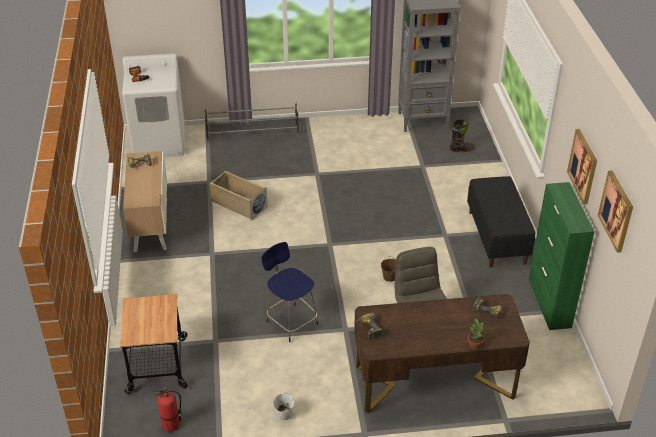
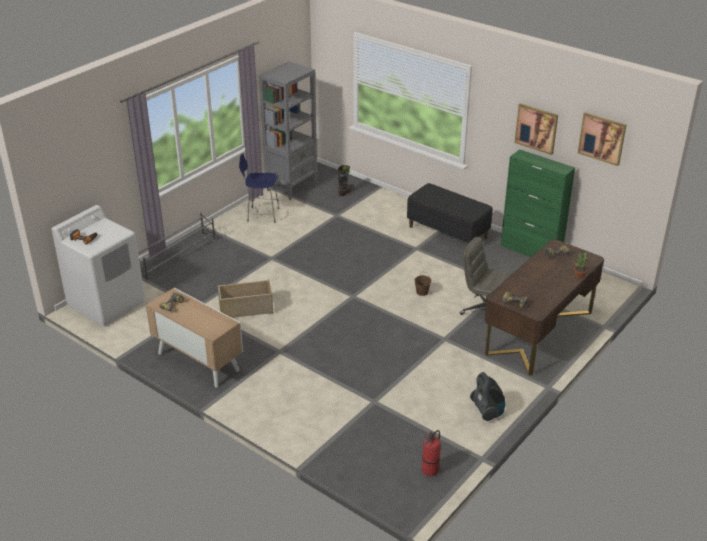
camera: 45 degrees left, 5 degrees down
(156, 365) = (359, 444): cart -> none
(283, 414) = (487, 411): white bucket -> vacuum cleaner
(291, 322) = (404, 357): blue stool -> blue stool (262, 215)

